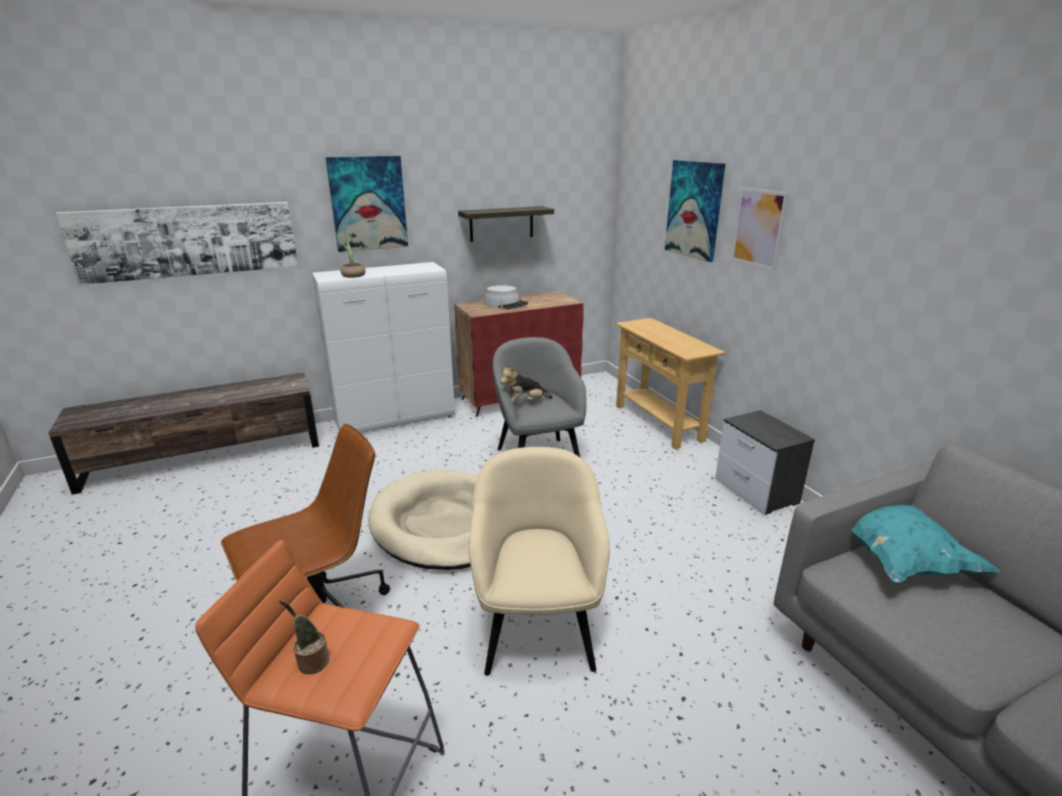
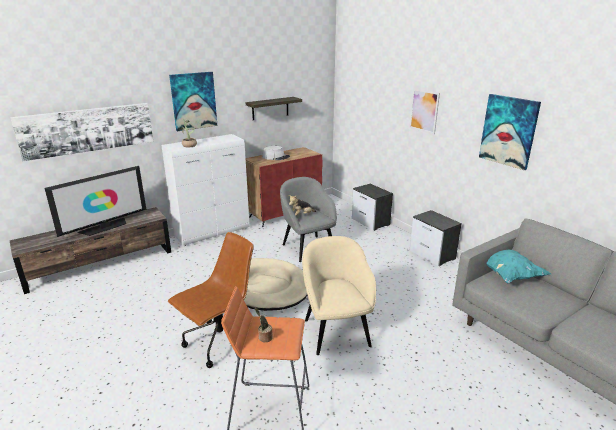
camera: 10 degrees left, 0 degrees up
(210, 398) = (105, 227): none -> television
(658, 423) = (371, 222): beige console table -> nightstand
(694, 209) = (386, 99): picture -> picture (508, 131)

